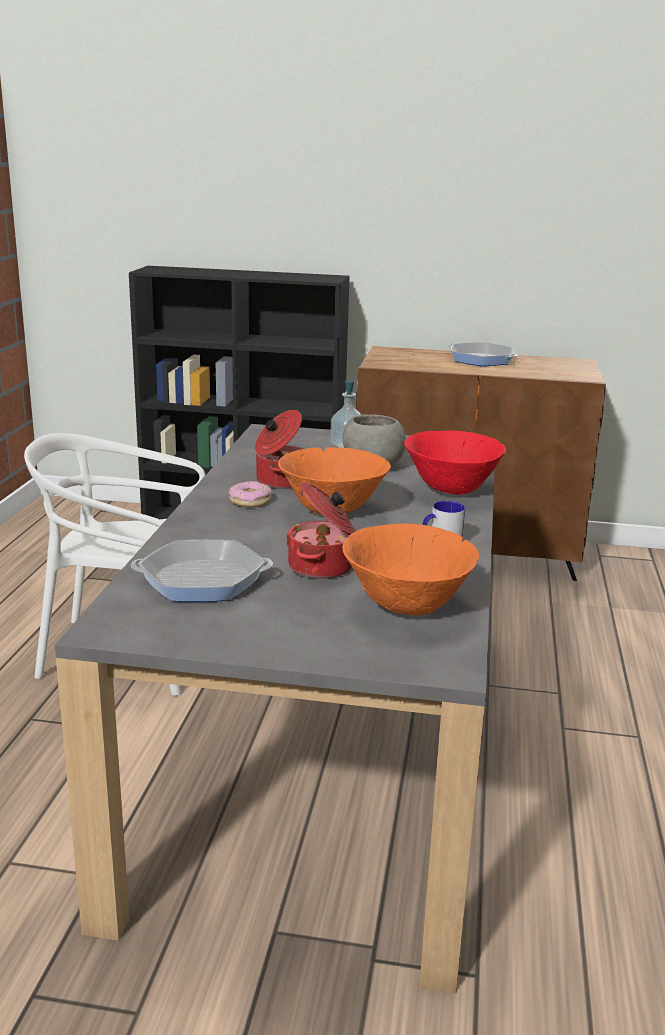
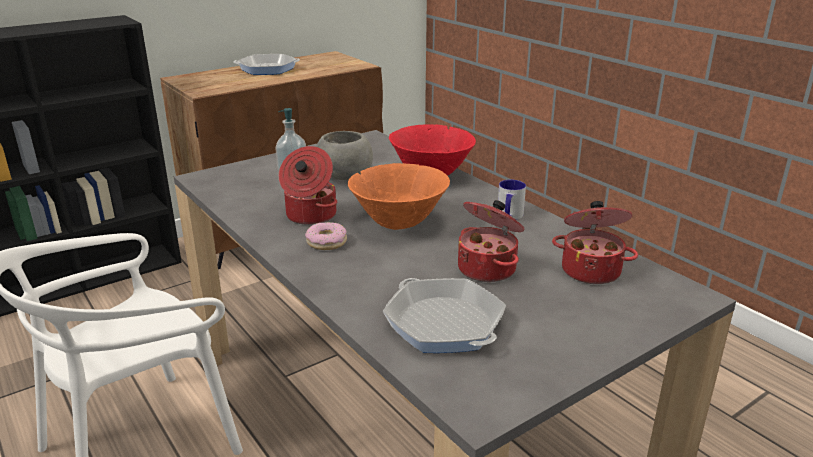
camera: 45 degrees left, 5 degrees up
(202, 580) = (444, 324): frying pan -> frying pan turned 105 degrees clockwise
(406, 607) = (591, 270): orange bowl -> cooking pot

